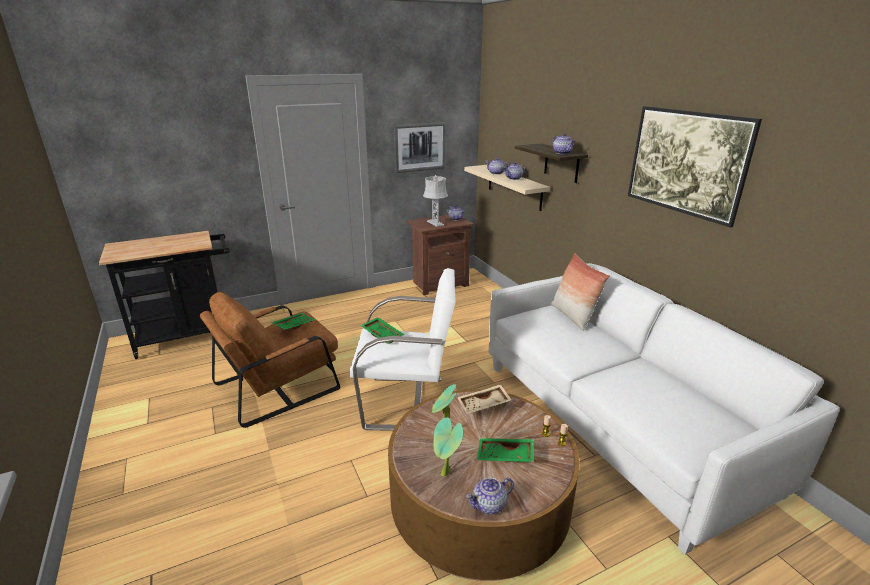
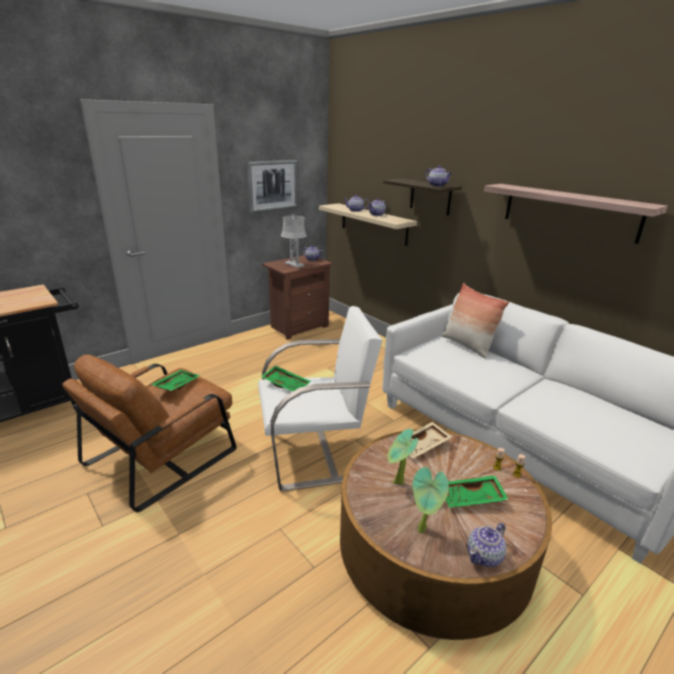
camera: 15 degrees left, 0 degrees up
(681, 186) = (569, 211): picture -> shelf

